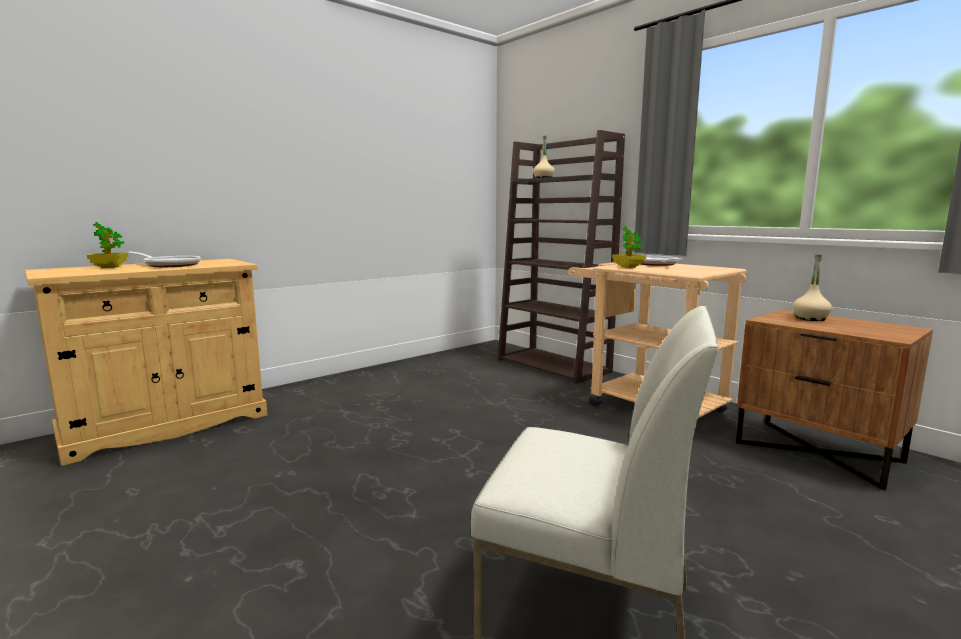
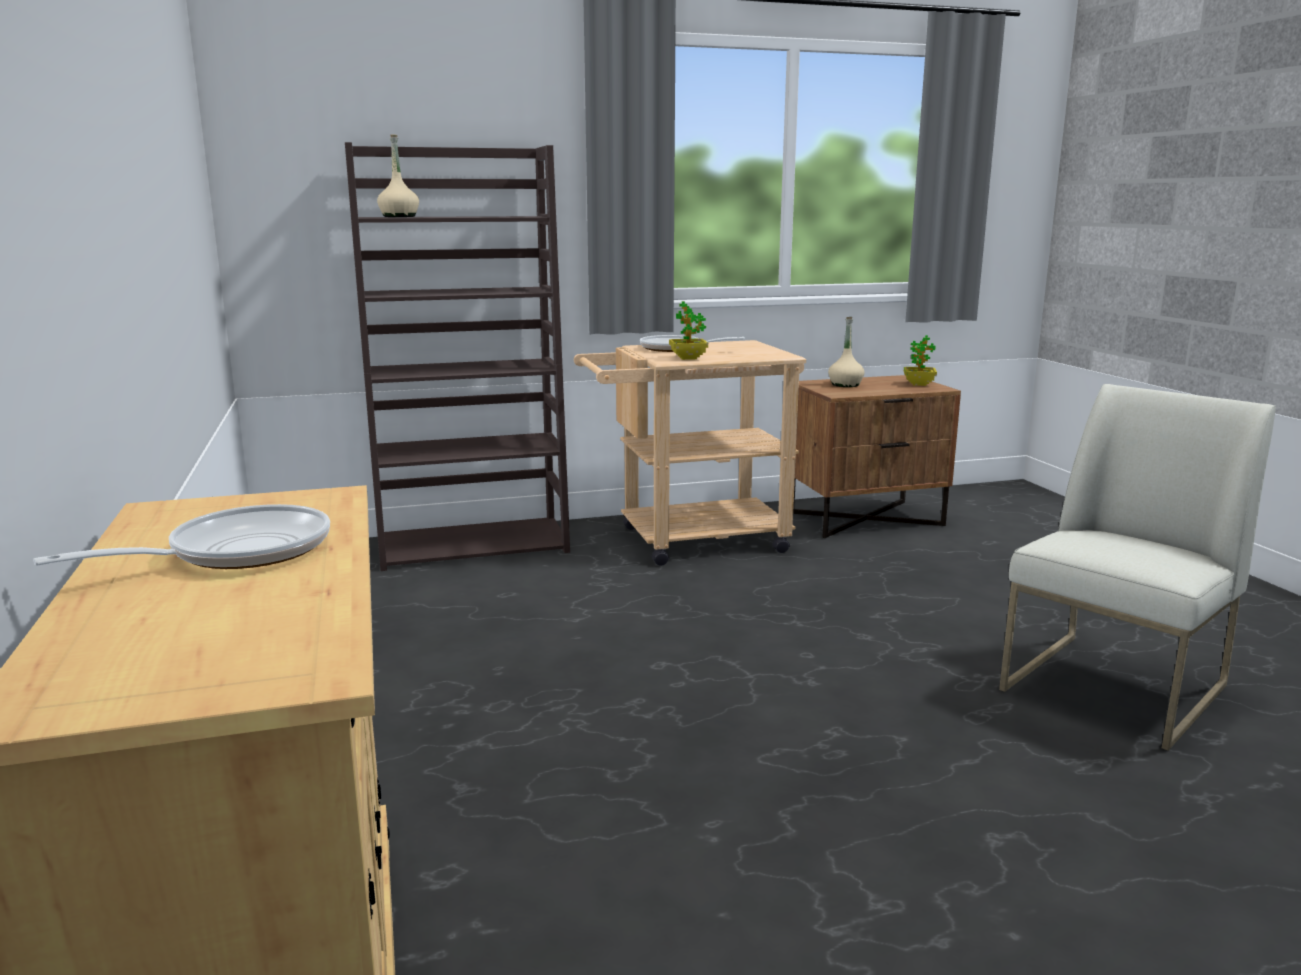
camera: 65 degrees left, 5 degrees up
(109, 267) = (156, 616): potted plant -> potted plant (919, 384)

